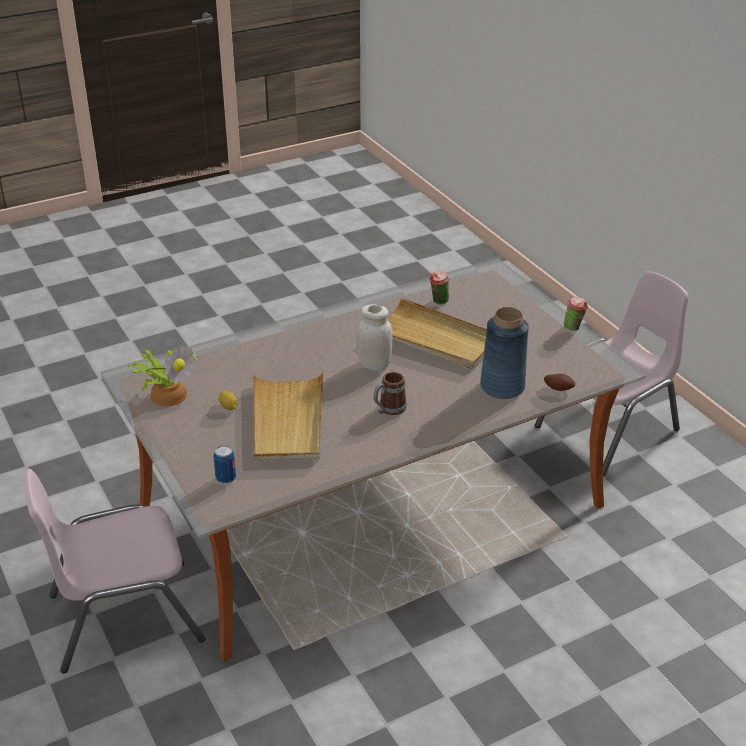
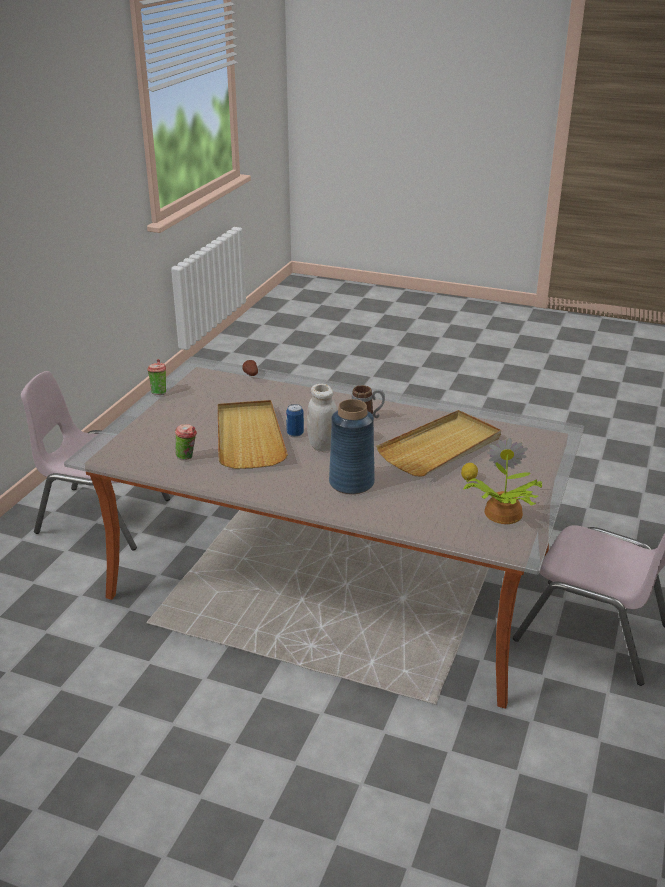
camera: 130 degrees left, 5 degrees down
(226, 478) = (531, 440): can -> can (295, 434)
(502, 387) = (277, 391): blue vase -> blue vase (352, 482)

